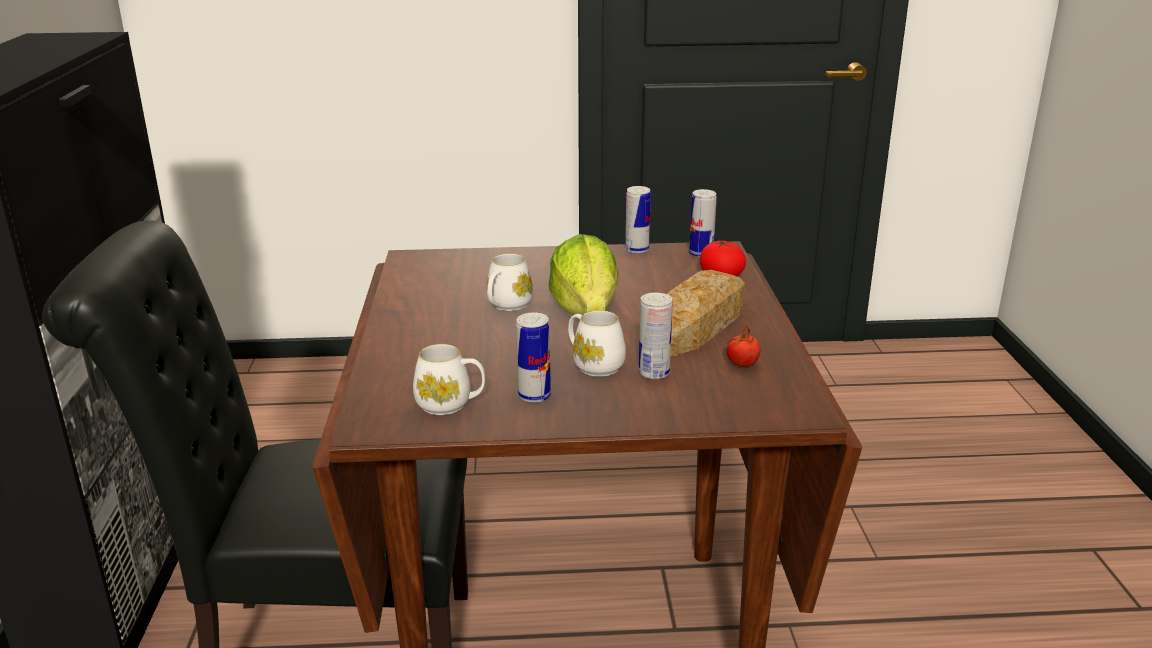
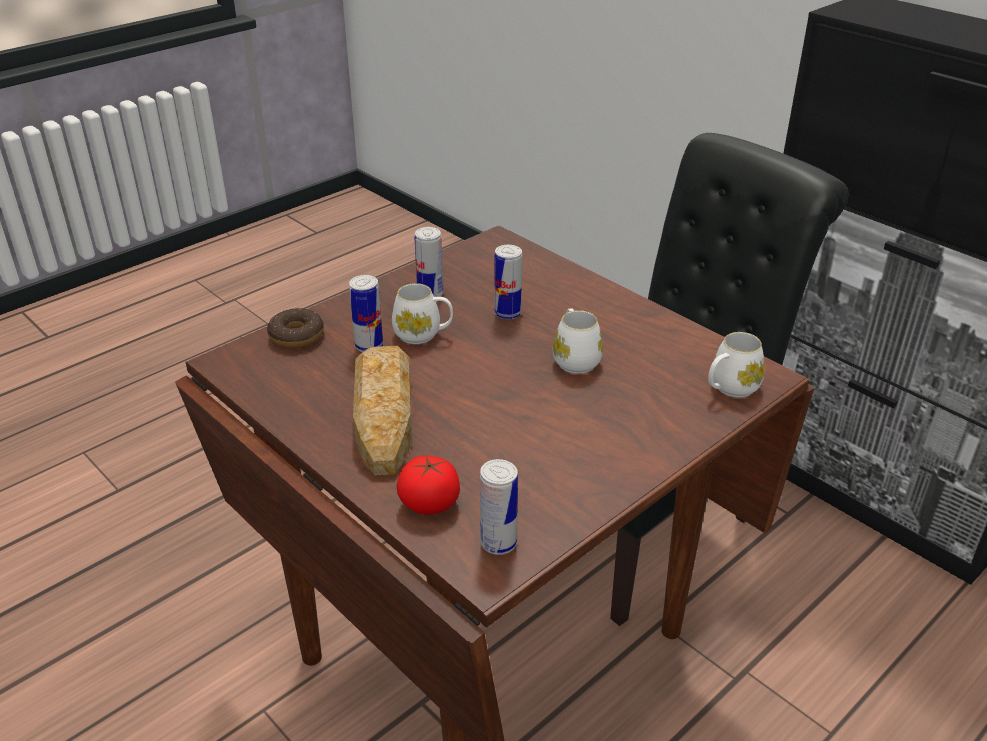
camera: 140 degrees right, 10 degrees up
(450, 404) = (474, 268): white mug -> white mug (729, 388)
(586, 311) = (501, 384): lettuce -> none
(637, 250) = (579, 510): can -> can (507, 313)
(713, 408) = (296, 336): none -> donut
(742, 364) = (306, 385): tomato -> none

